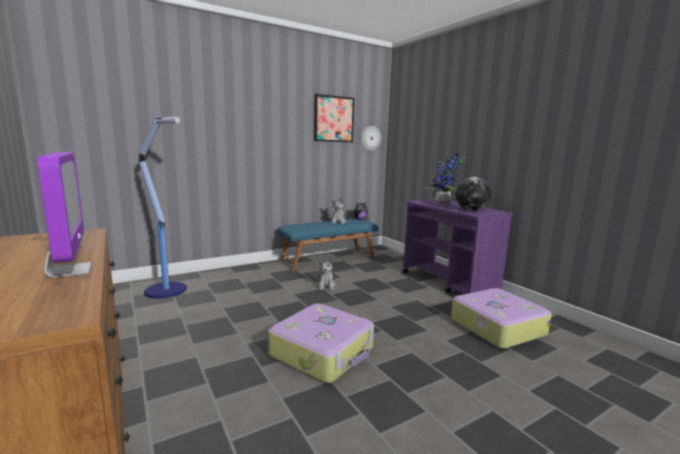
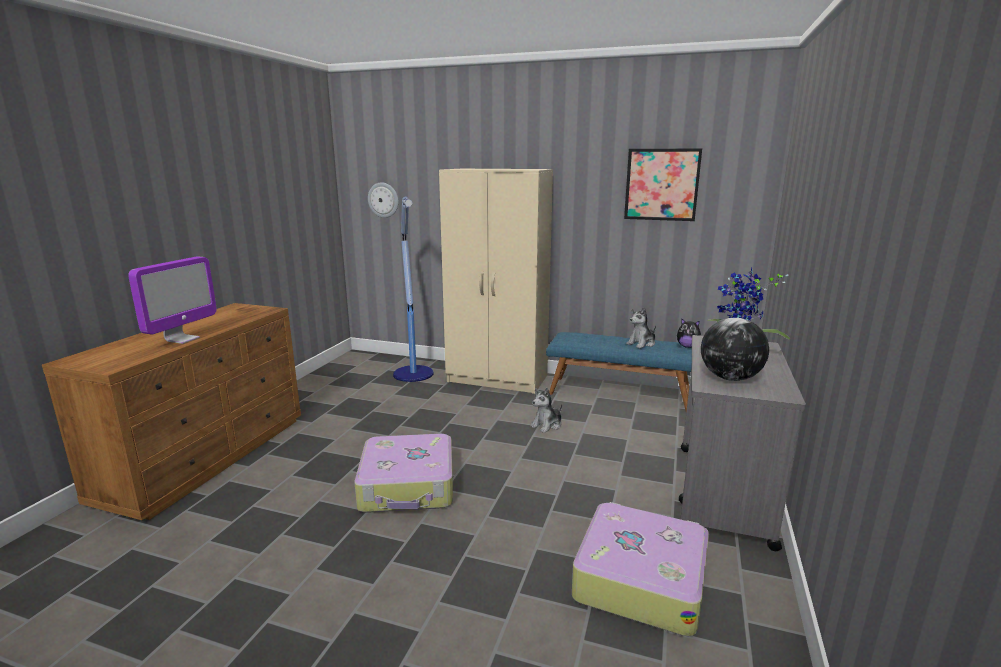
camera: 50 degrees right, 5 degrees up
(243, 273) = (498, 379): none -> beige wardrobe
(371, 138) = (737, 214): wall clock -> wall clock (383, 200)
(449, 283) = (722, 493): purple cart -> grey cart

